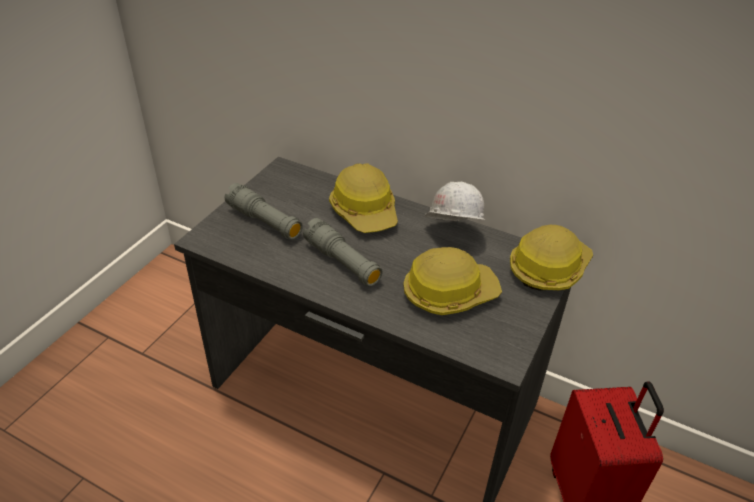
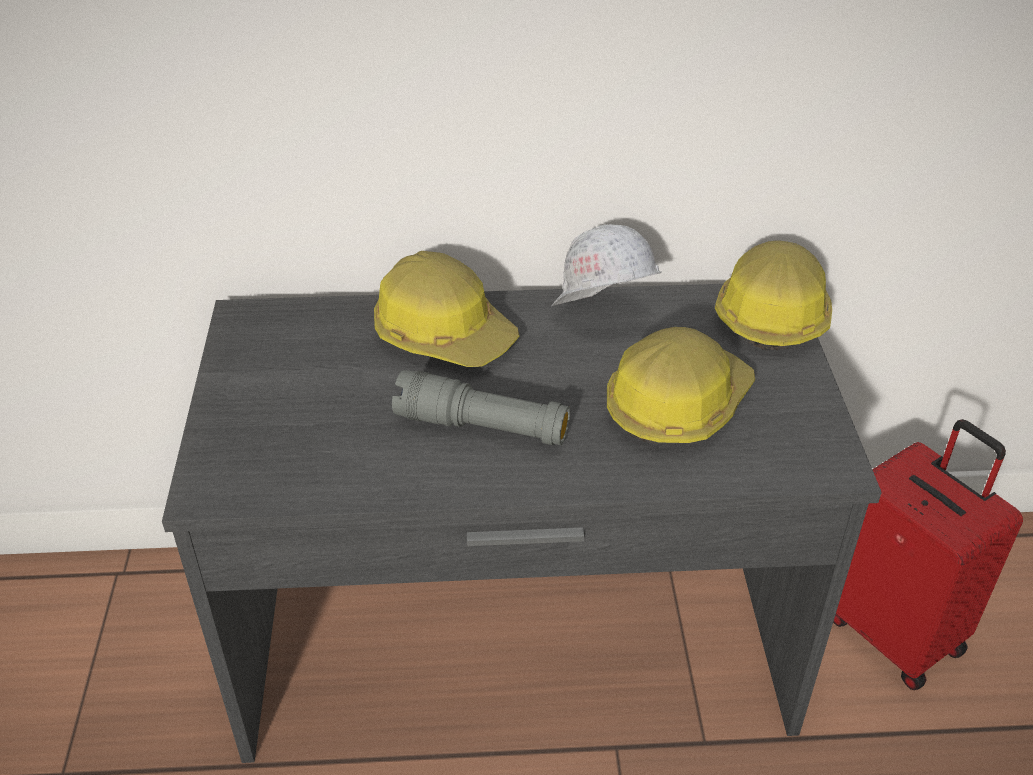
camera: 30 degrees left, 0 degrees up
(264, 221) = (293, 415): grey flashlight -> none

